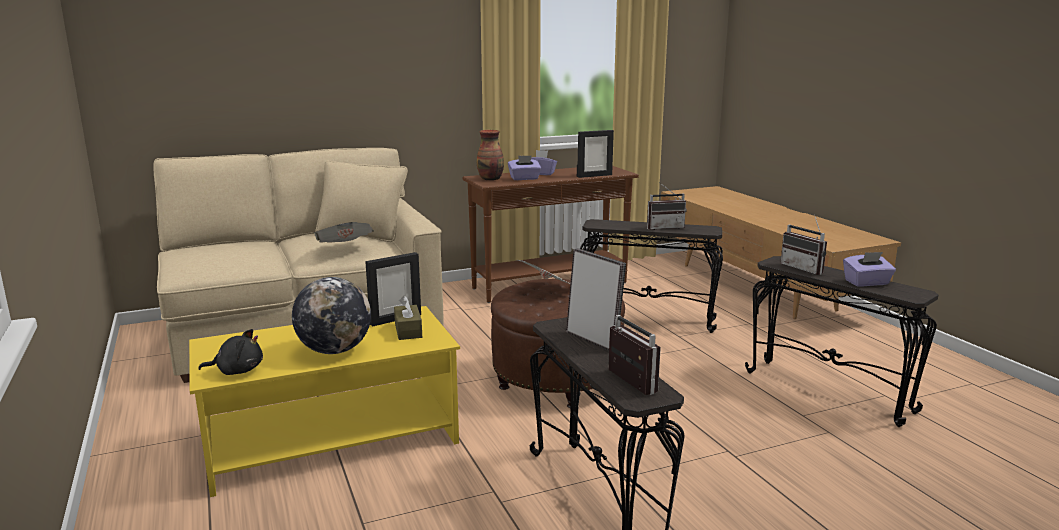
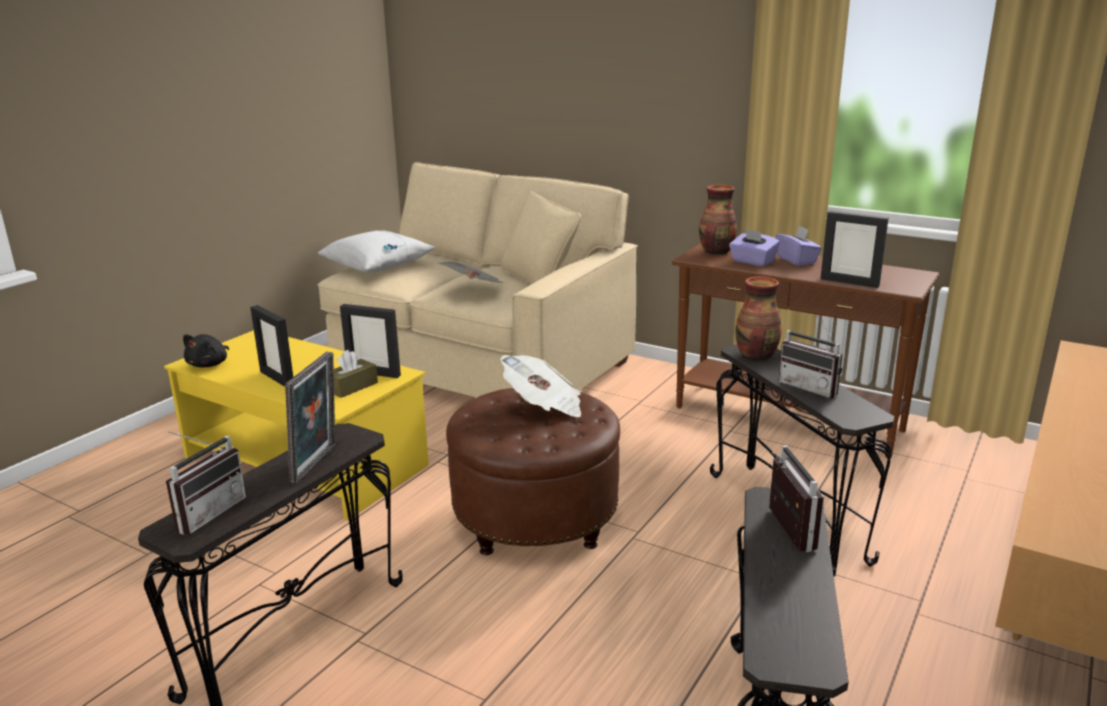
camera: 55 degrees right, 5 degrees up
(203, 261) = (377, 266): none -> grey pillow
(237, 371) = (209, 364): black plush toy -> black plush toy turned 60 degrees clockwise
(334, 350) = (278, 378): globe -> picture frame
(607, 224) = (757, 356): none -> vase
(805, 269) = (782, 530): radio -> radio turned 150 degrees clockwise
(867, 283) = (789, 599): purple tissue box -> none

